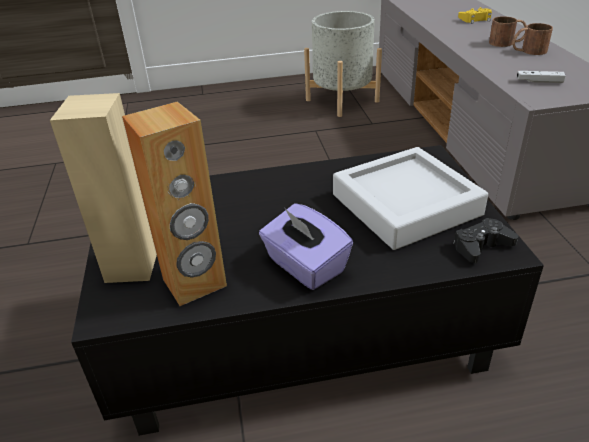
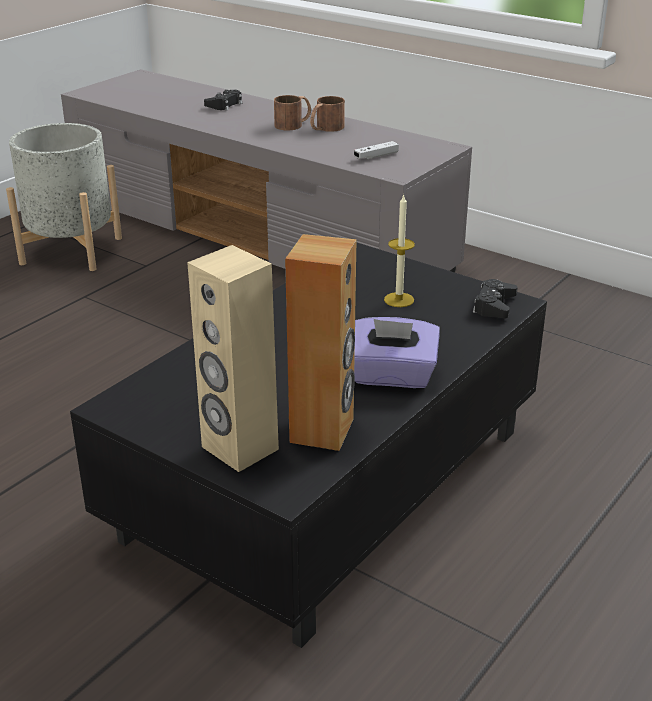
camera: 45 degrees left, 5 degrees down
(405, 205) = (399, 300): grey tray -> candle
(475, 19) = (224, 105): yellow game controller -> black game controller

